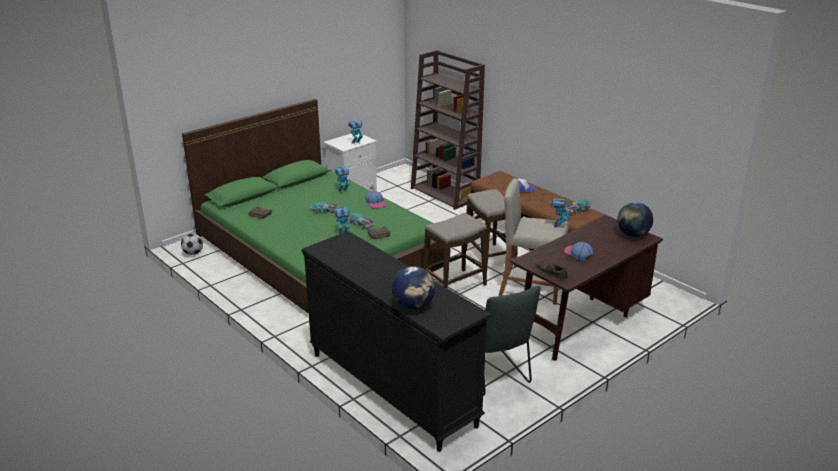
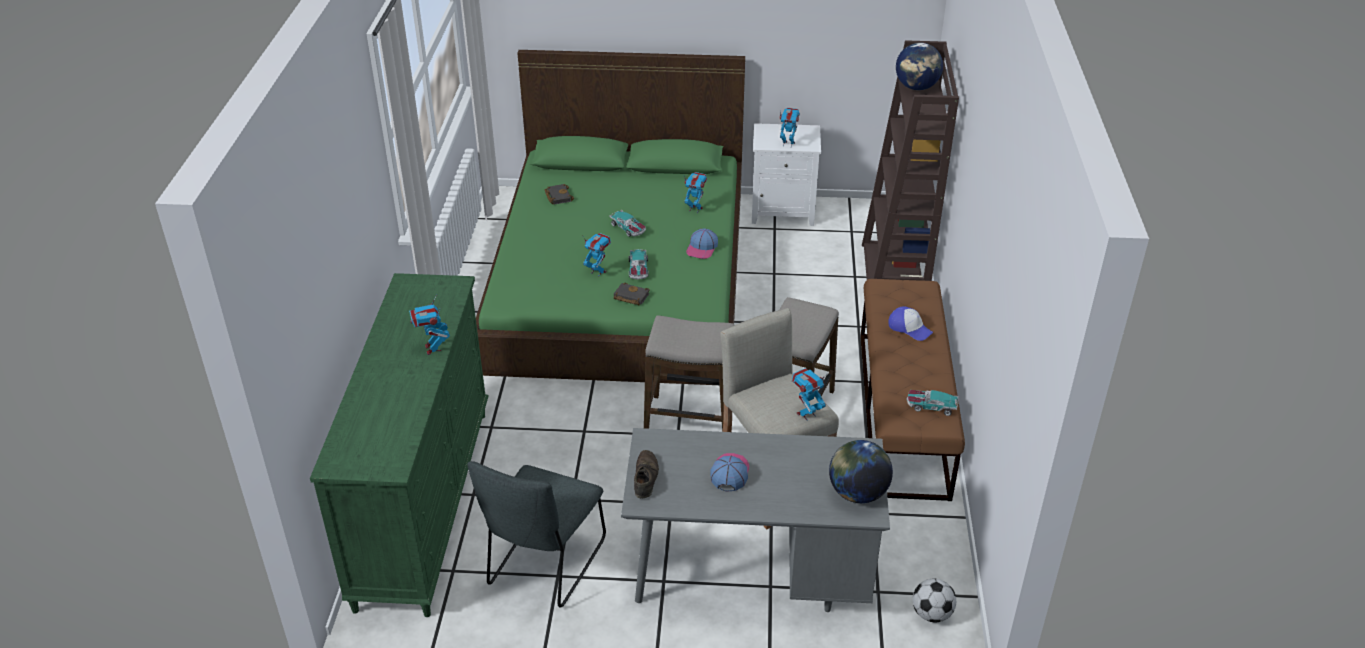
camera: 45 degrees right, 10 degrees up
(193, 253) = (497, 210): football -> football (931, 614)
(390, 264) = (433, 348): none -> toy robot
(391, 388) = (424, 504): black dresser -> green dresser
(413, 306) = (358, 418): globe -> globe (916, 87)
(580, 324) = (750, 578): brown desk -> grey desk

